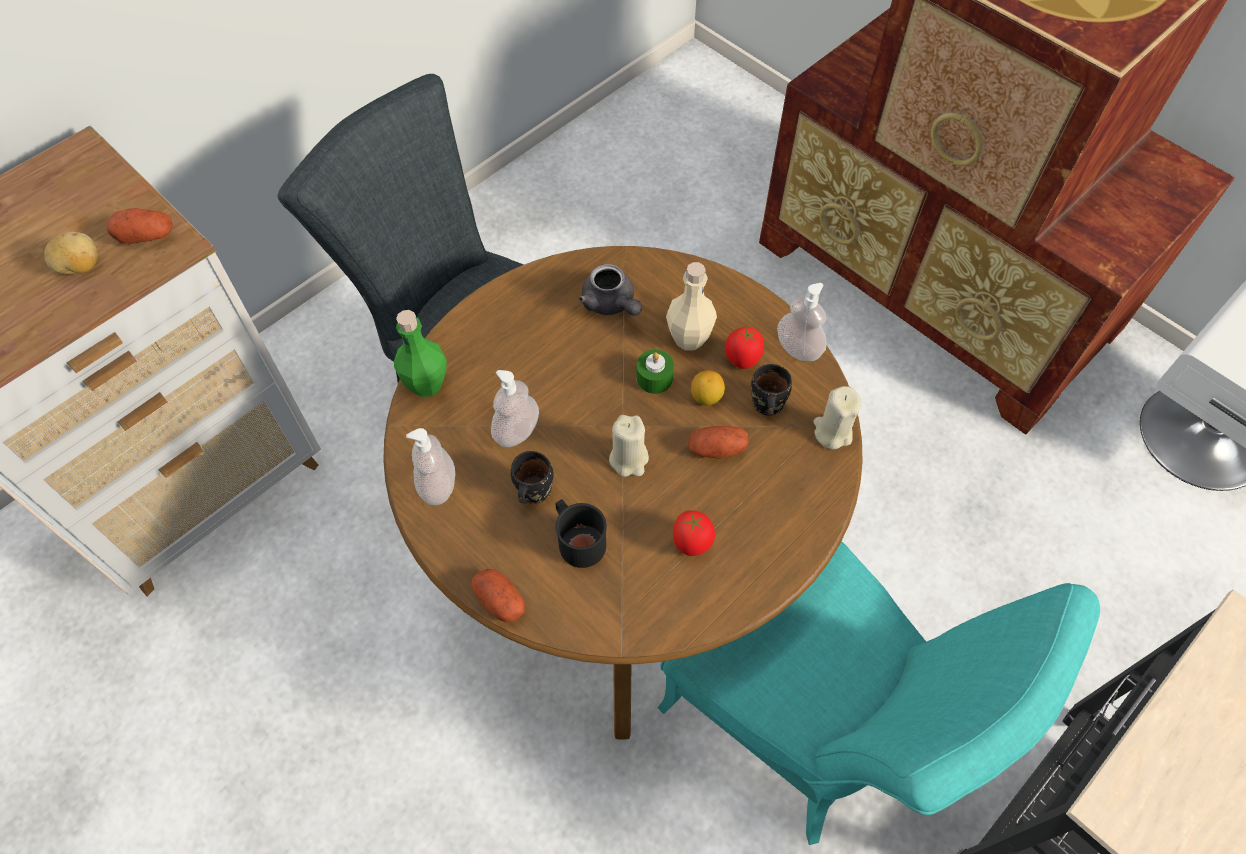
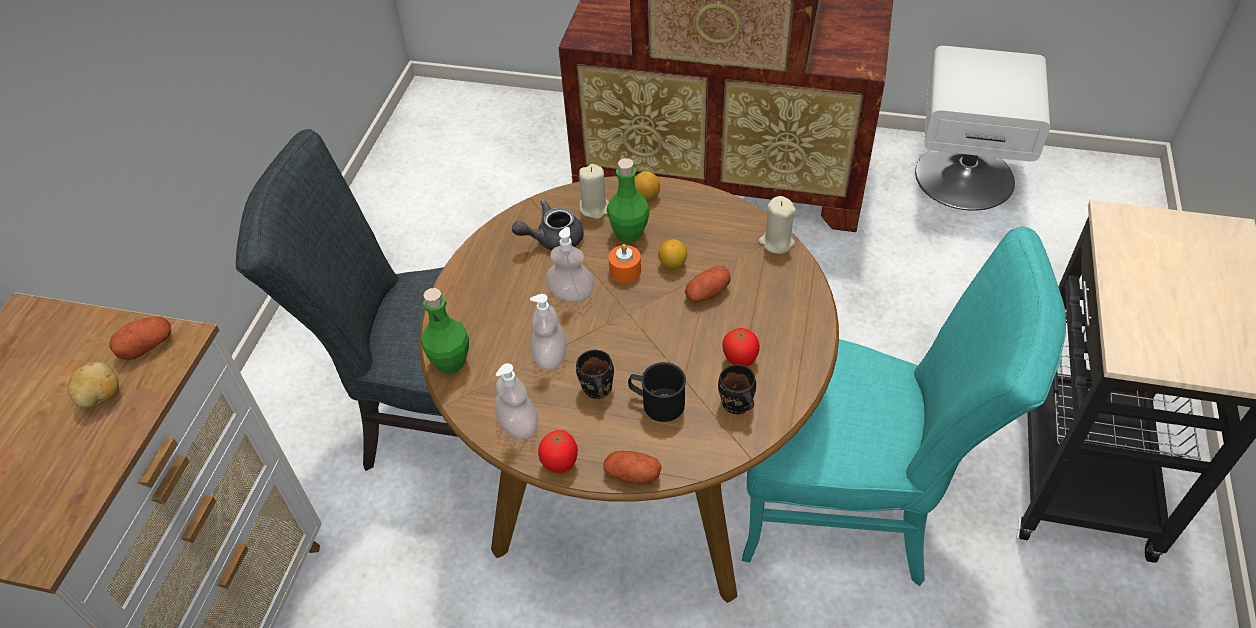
camera: 30 degrees left, 10 degrees down
(611, 304) = (552, 239): grey teapot -> grey teapot turned 135 degrees clockwise
(629, 459) = (650, 331): beige candle -> beige candle (595, 208)
(654, 378) = (625, 271): green candle -> orange candle
(689, 338) = (629, 233): beige bottle -> green bottle
(738, 305) = (646, 196): none -> lemon
(742, 360) = (678, 229): tomato -> tomato (560, 464)
(765, 405) = (718, 249): black mug -> black mug (736, 405)
(798, 348) = (711, 203): soap dispenser -> soap dispenser (571, 293)

